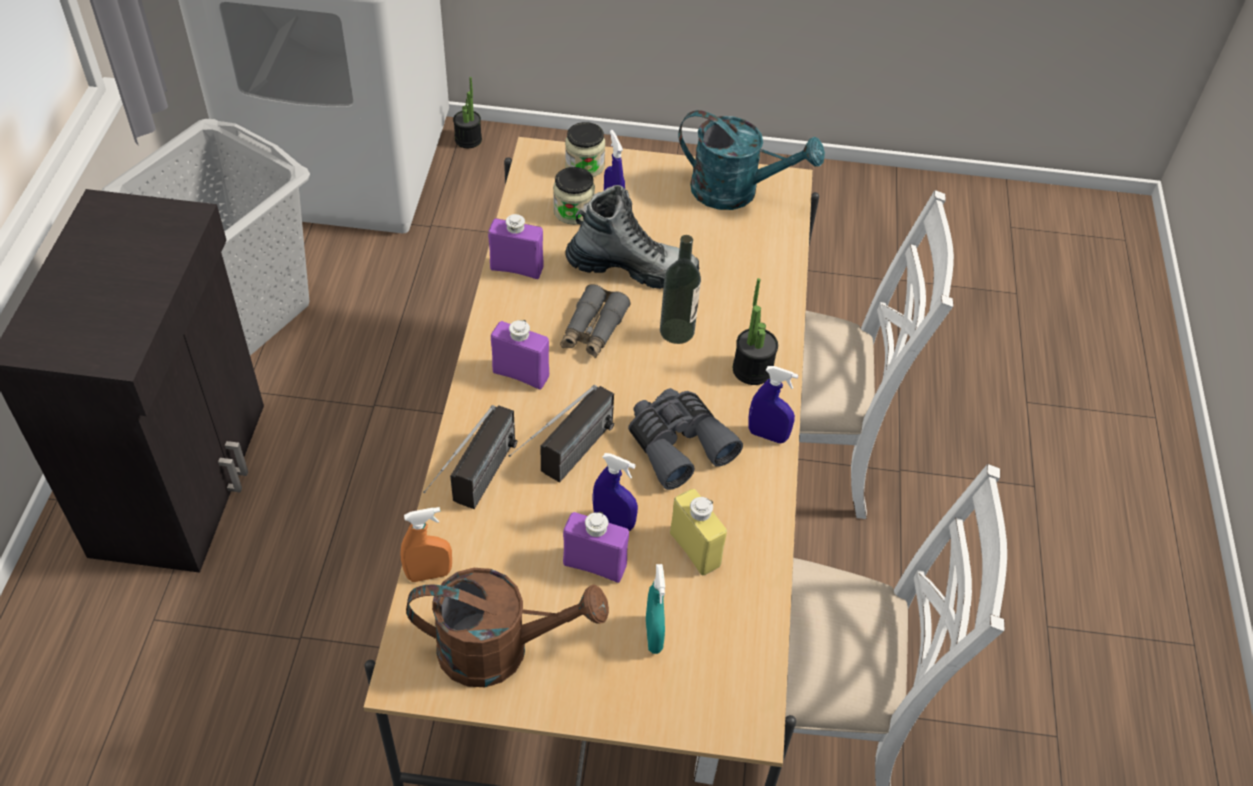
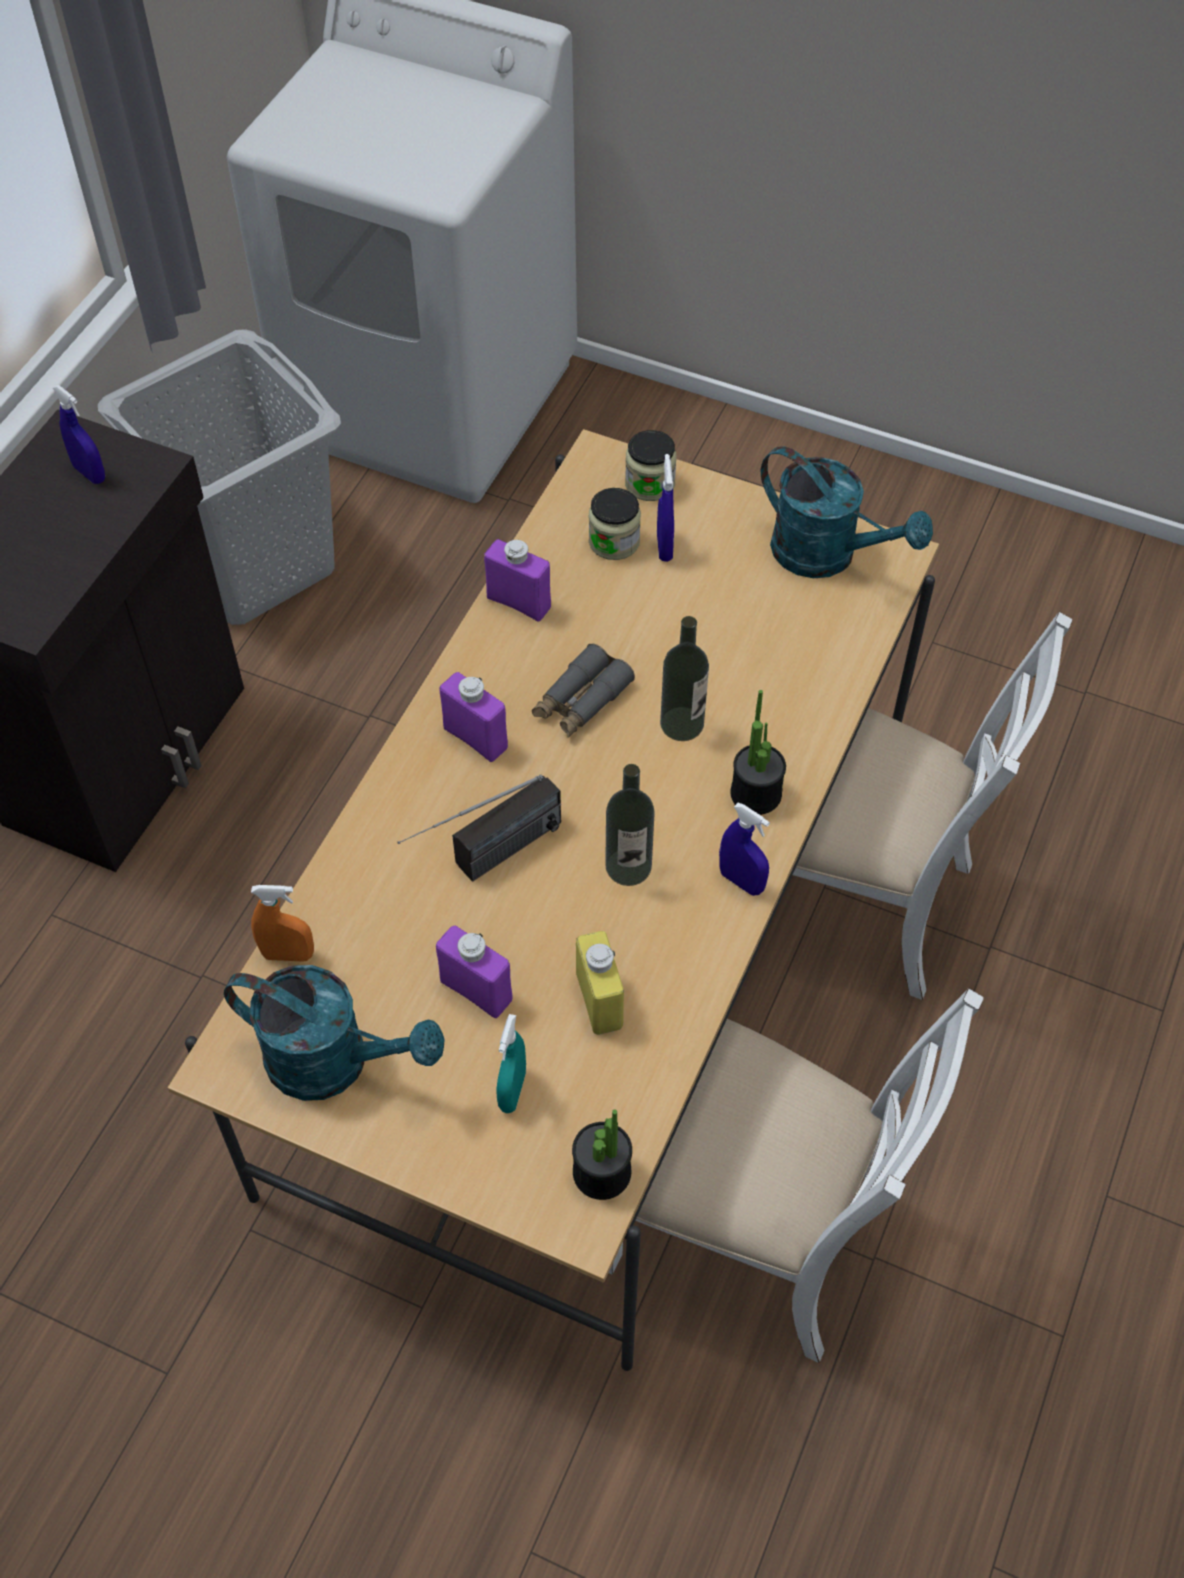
camera: 20 degrees right, 5 degrees up
(468, 140) = (591, 392): potted plant -> potted plant (602, 1172)
(475, 490) = (374, 868): radio -> none
(500, 649) = (335, 1062): brown watering can -> turquoise watering can
(613, 522) = (517, 944): blue spray bottle -> blue spray bottle (89, 473)
(632, 268) = (657, 631): boot -> none
(677, 444) = (628, 866): grey binoculars -> bottle

